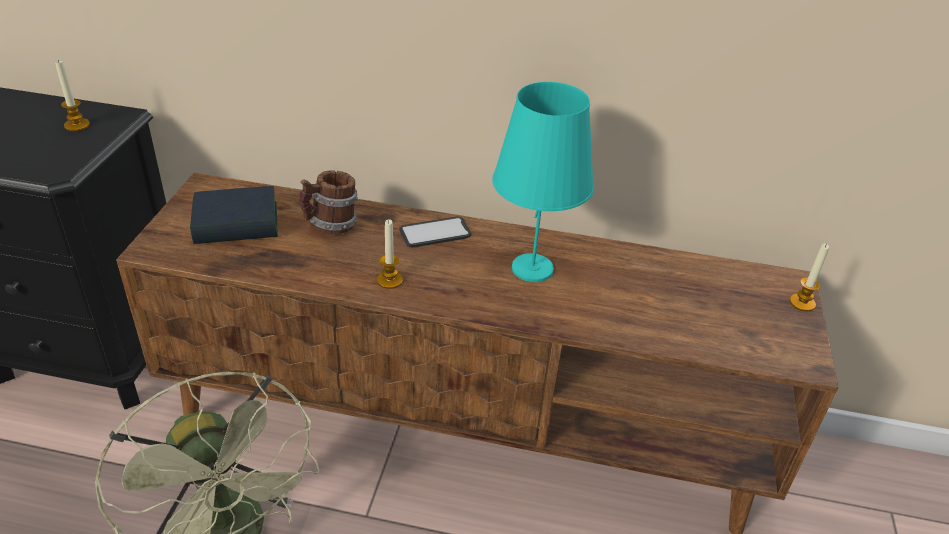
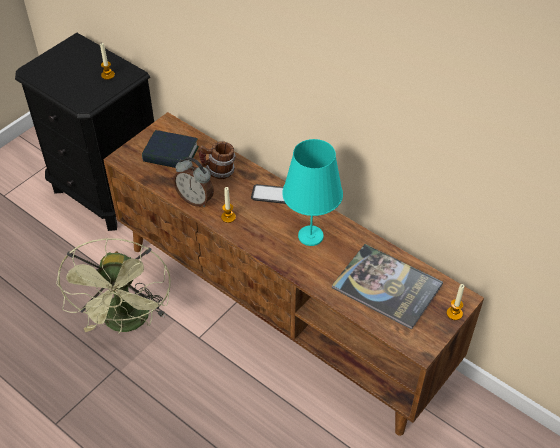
camera: 30 degrees right, 10 degrees up
(319, 272) = (195, 199): none -> alarm clock
(689, 299) = (387, 286): none -> book

